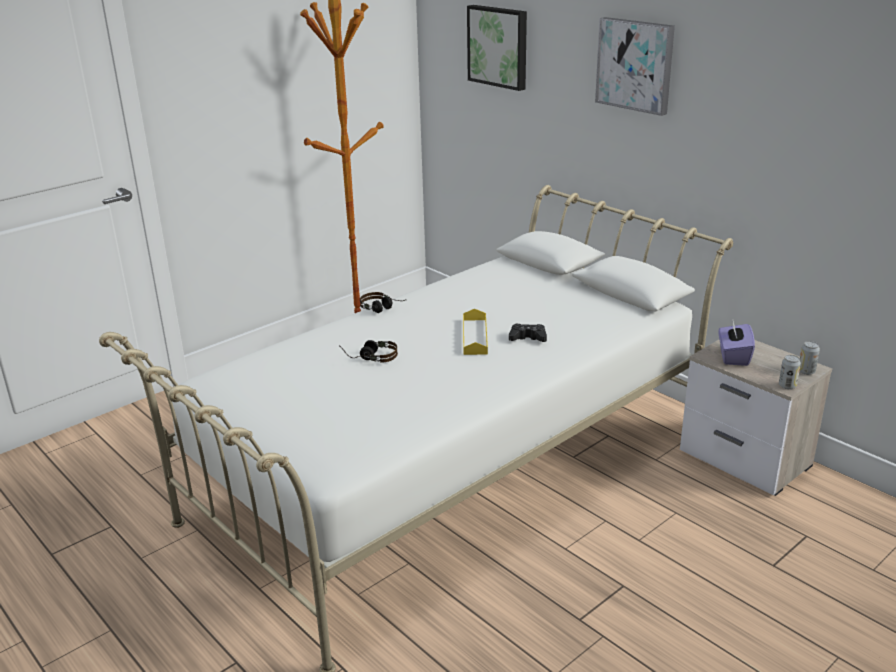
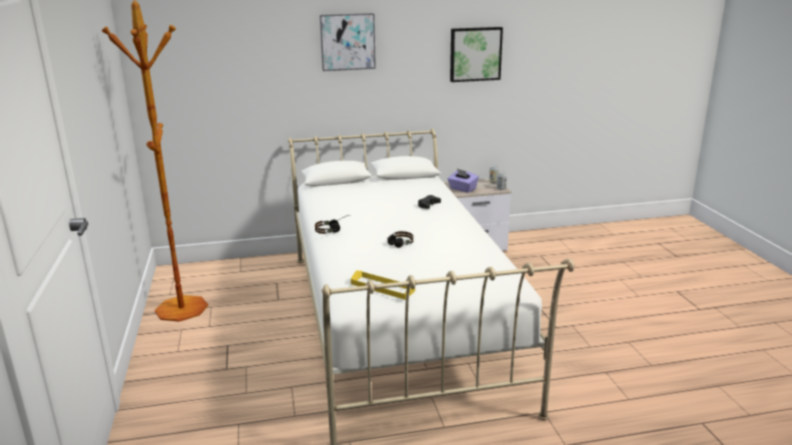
camera: 60 degrees left, 5 degrees down
(475, 336) = (409, 215): yellow tray -> yellow tray (382, 287)
(499, 46) = (222, 49): picture -> picture (475, 54)

